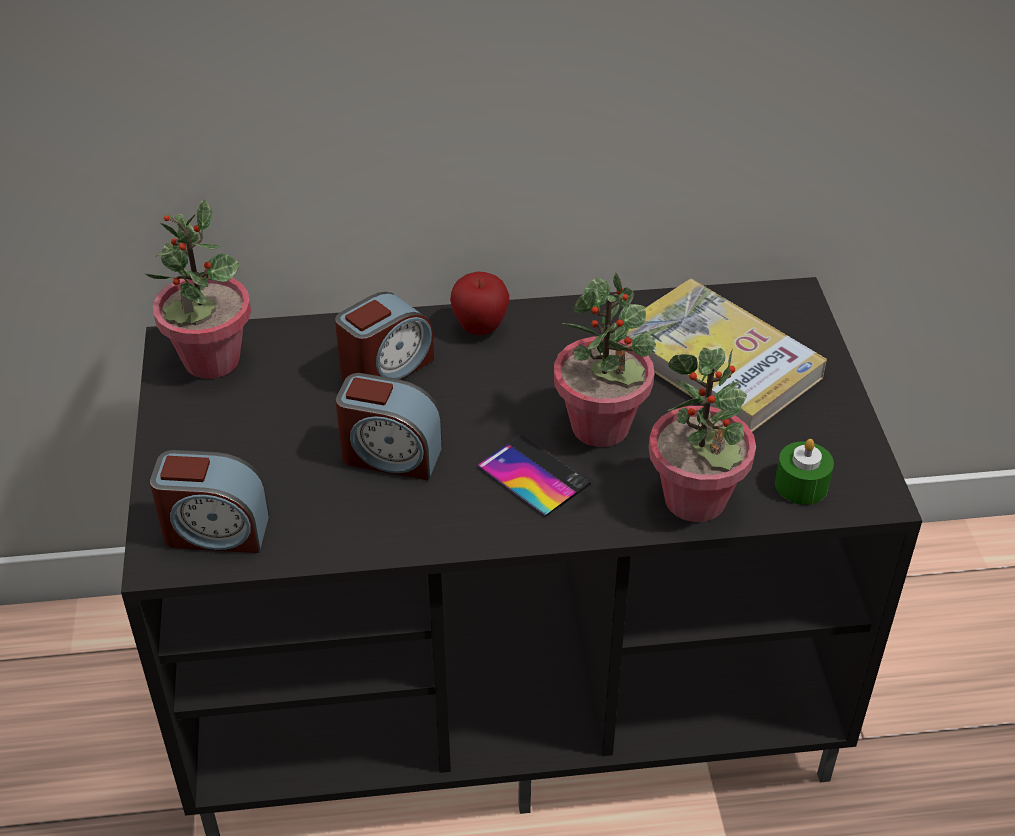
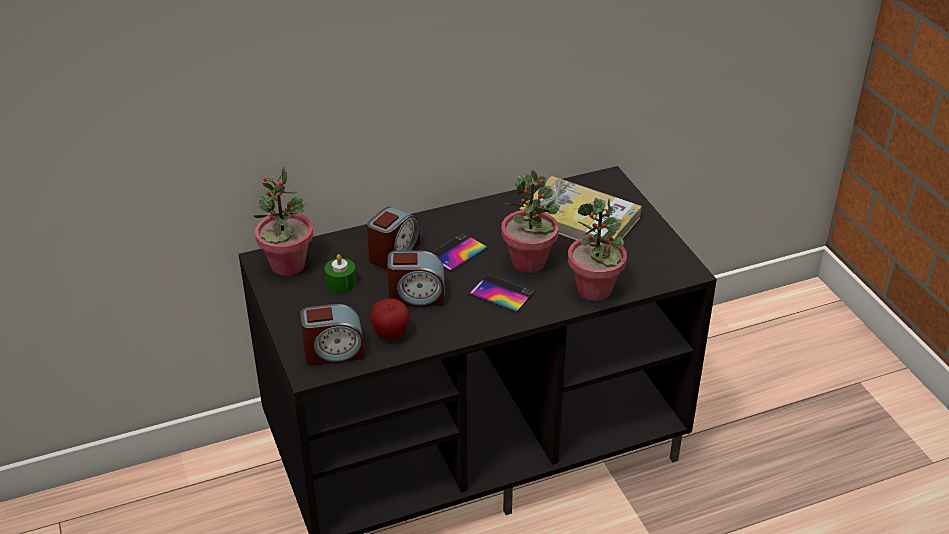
camera: 15 degrees left, 5 degrees down
(480, 328) = (439, 222): apple -> apple (390, 335)
(487, 387) = (456, 252): none -> phone
(801, 485) = (648, 273): green candle -> green candle (341, 283)

